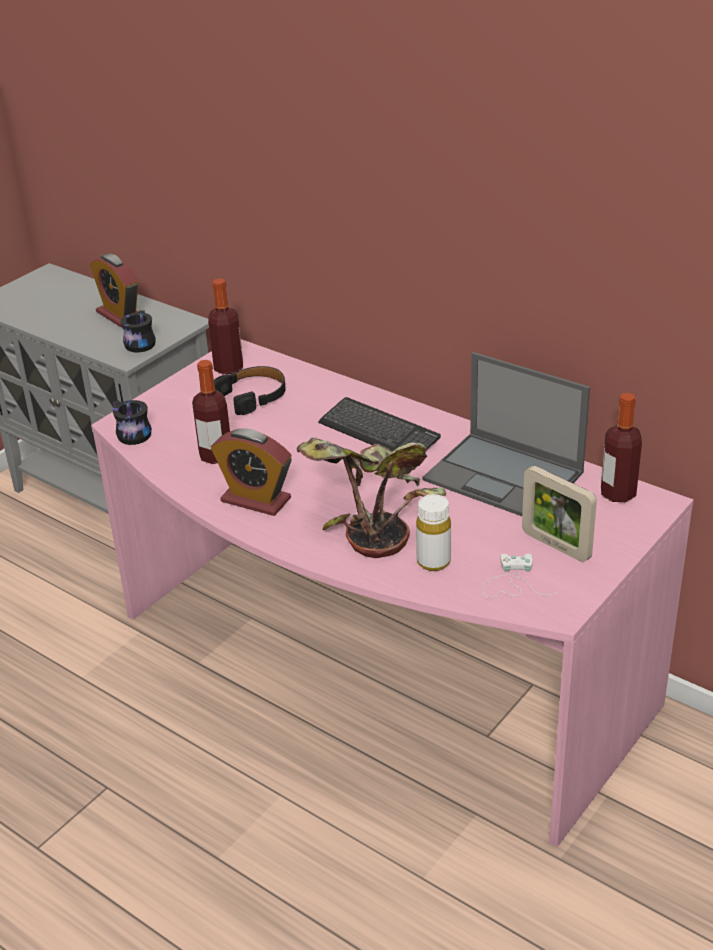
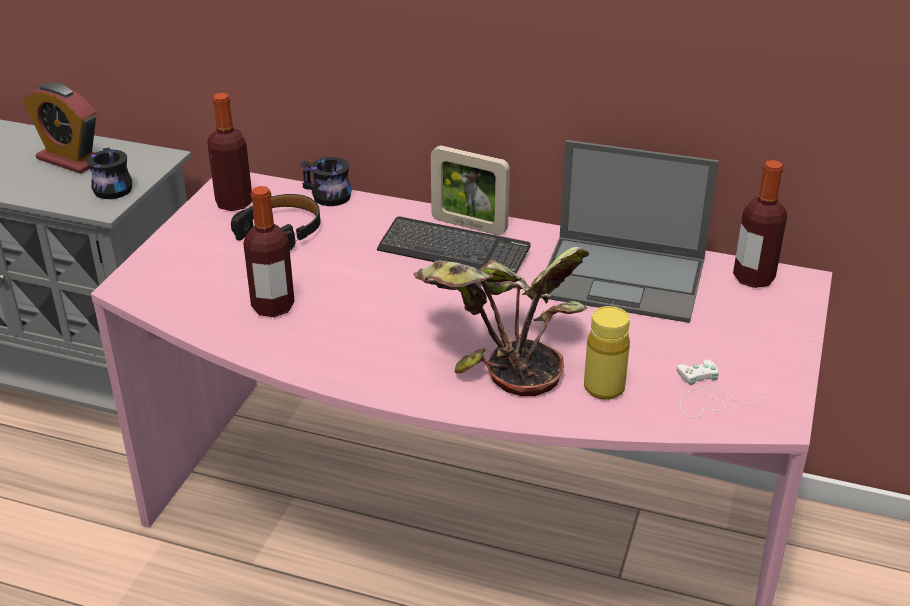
camera: 20 degrees left, 0 degrees up
(129, 434) = (147, 297): black mug -> black mug (325, 196)
(255, 500) = (351, 351): alarm clock -> none
(433, 561) = (604, 388): white bottle -> yellow bottle
(556, 545) = (726, 346): picture frame -> picture frame (469, 225)

